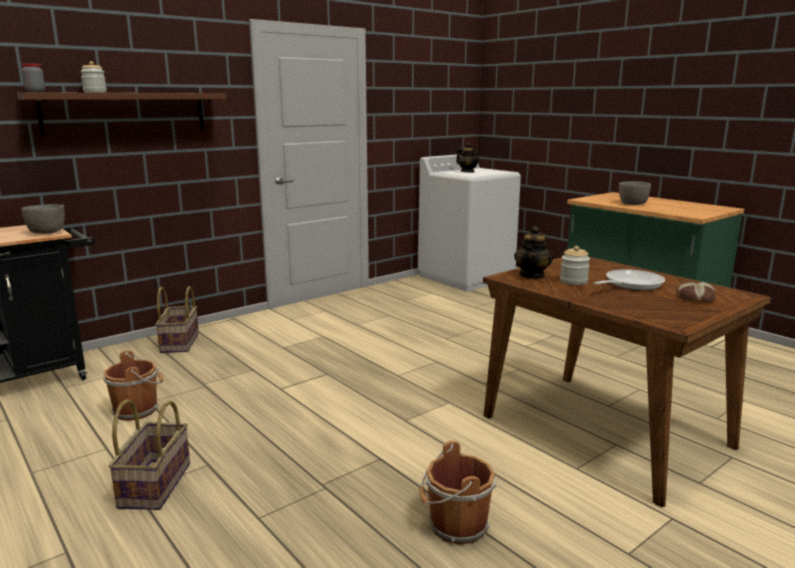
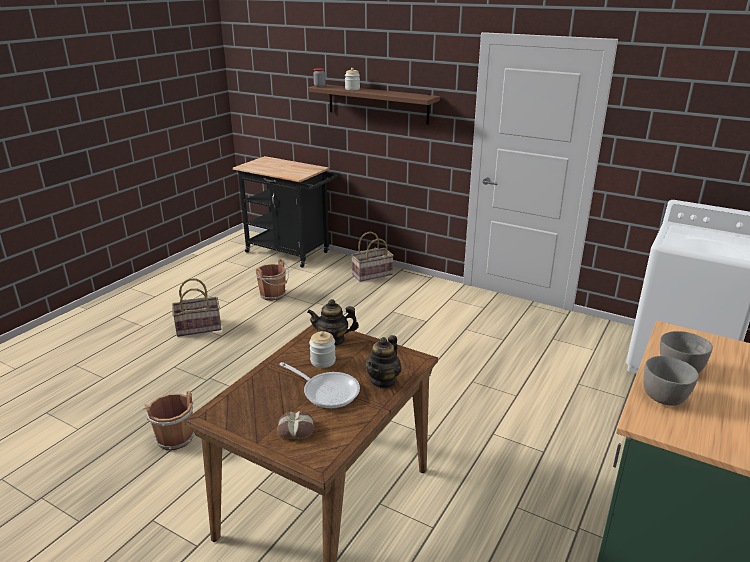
camera: 70 degrees right, 10 degrees up
(47, 232) = (299, 175): grey bowl -> grey bowl (664, 397)
(467, 172) = (700, 237): teapot -> teapot (383, 381)

